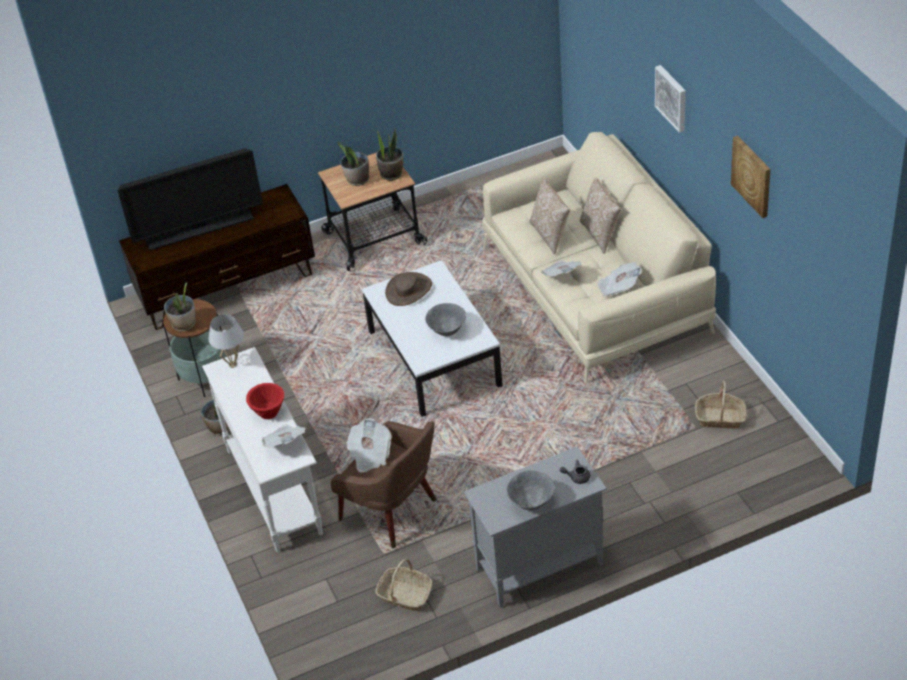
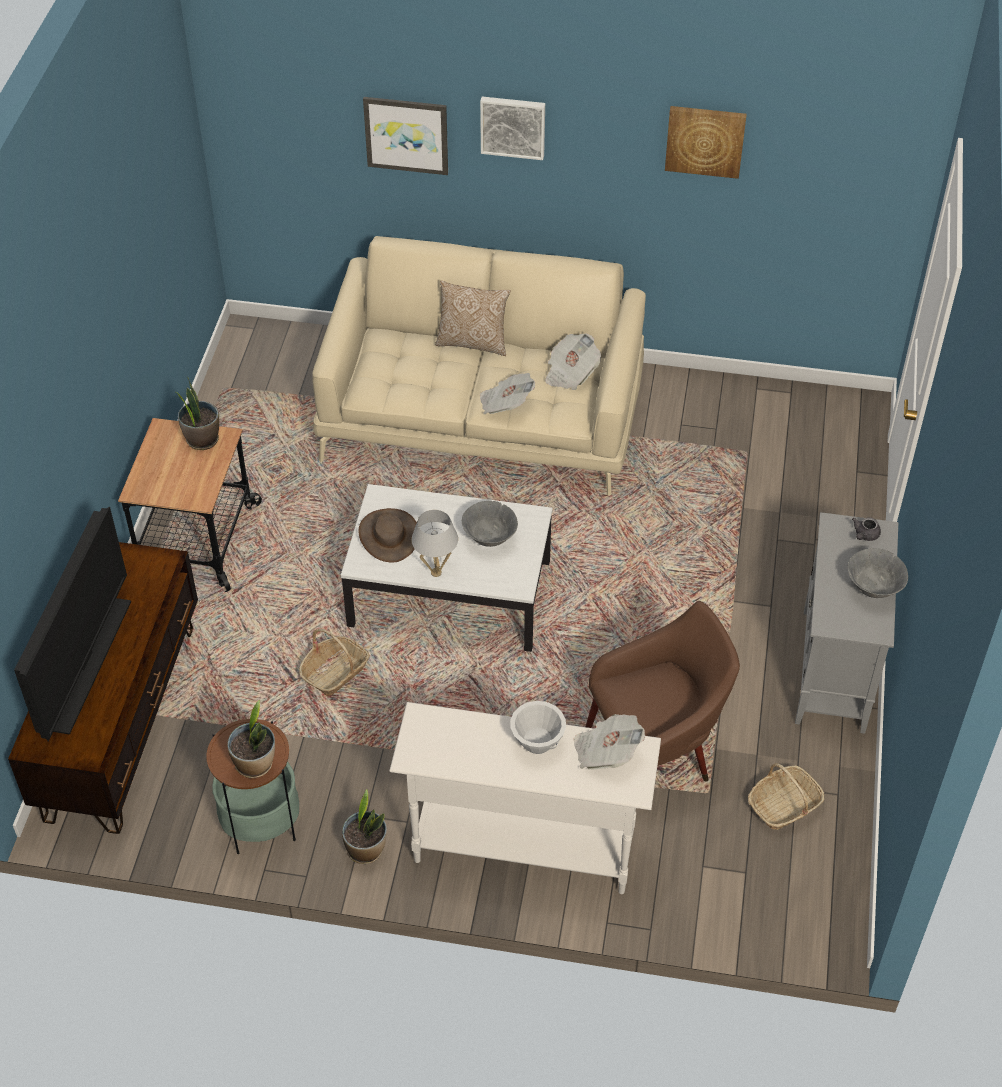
camera: 60 degrees left, 5 degrees up
(233, 365) = (420, 738): white table lamp -> white table lamp (436, 572)
(269, 412) = (537, 742): red bowl -> white bowl
(357, 180) = (176, 473): potted plant -> none
(369, 454) = (627, 703): newspaper -> none
(550, 235) = (432, 378): pillow -> none
(631, 69) = (406, 134): none -> picture
(720, 418) = (749, 427): basket -> basket (335, 672)

